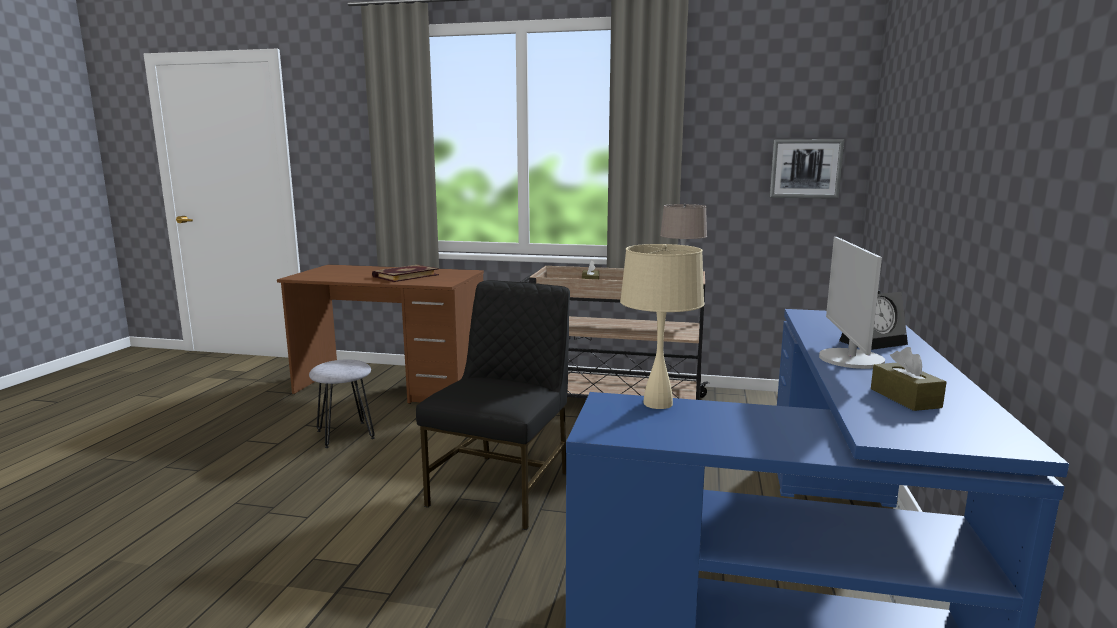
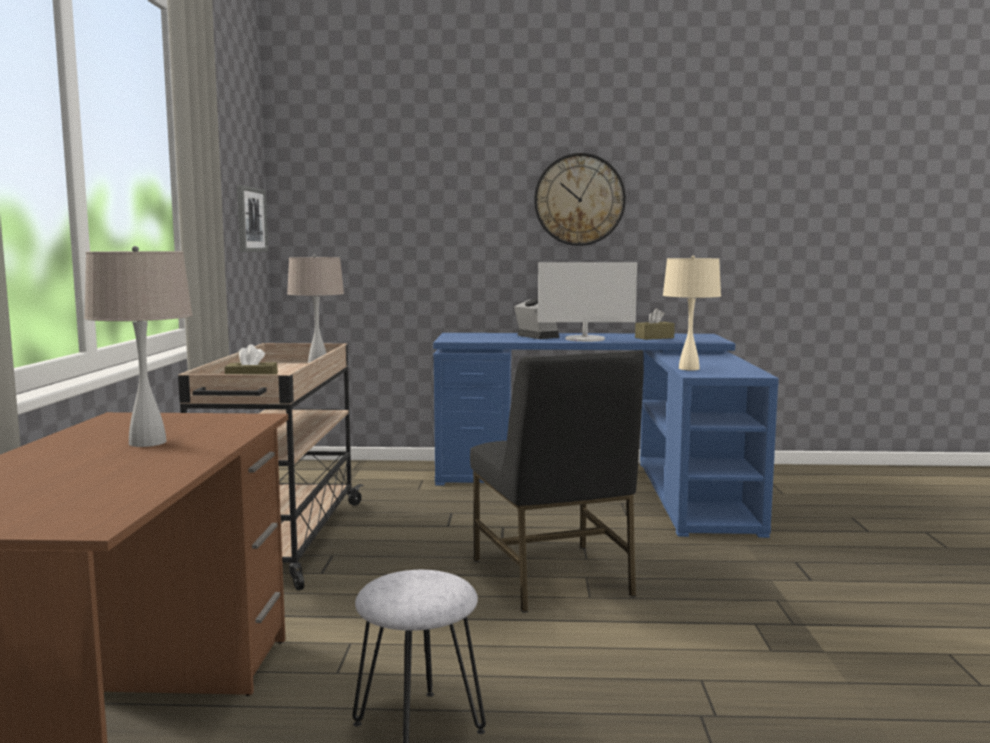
camera: 100 degrees left, 5 degrees down
(405, 276) = (146, 442): book -> beige table lamp
(503, 488) = (554, 578): black chair -> black chair turned 120 degrees counterclockwise
(996, 143) = (579, 200): none -> wall clock

